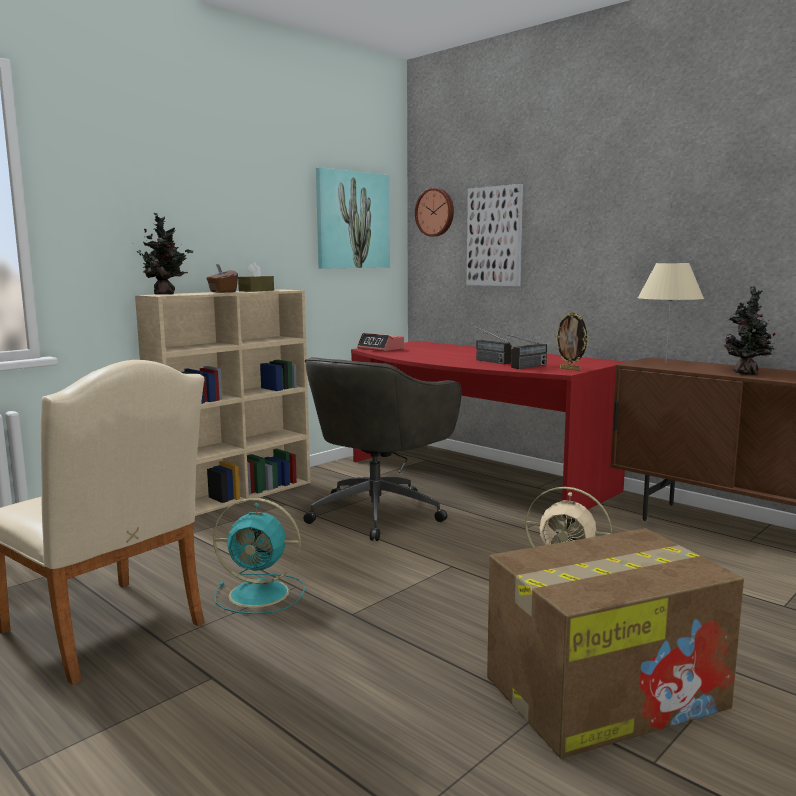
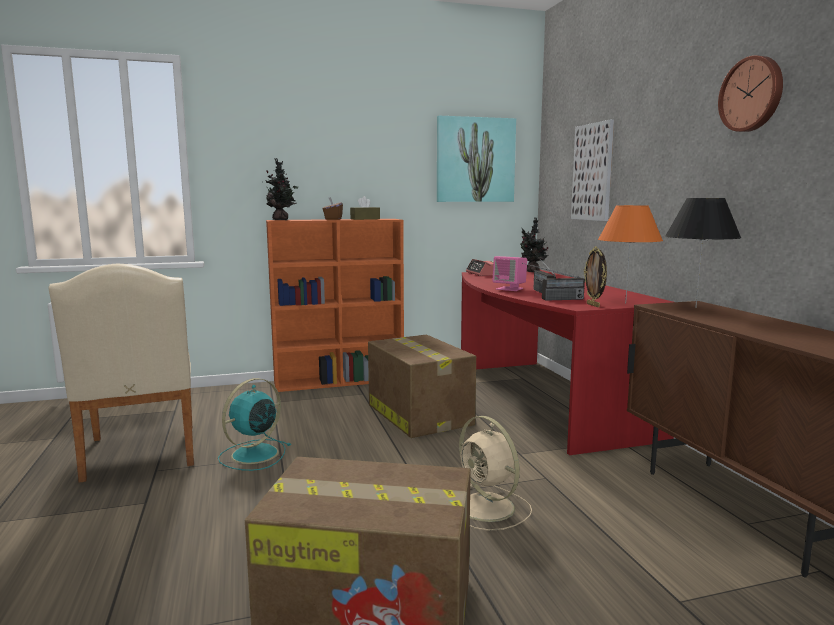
camera: 30 degrees right, 0 degrees up
(236, 495) = (340, 381): beige bookcase -> orange bookcase
(262, 594) = (253, 455): turquoise fan -> turquoise fan turned 90 degrees clockwise
(378, 513) = (418, 414): grey office chair -> cardboard box
(435, 212) = (556, 150): wall clock -> wall clock (752, 94)
(454, 361) = (510, 289): none -> pink speaker
(587, 365) = (625, 303): none -> orange table lamp
(665, 362) = (695, 308): beige table lamp -> black table lamp
(747, 374) = (752, 328): potted plant -> potted plant (532, 271)

